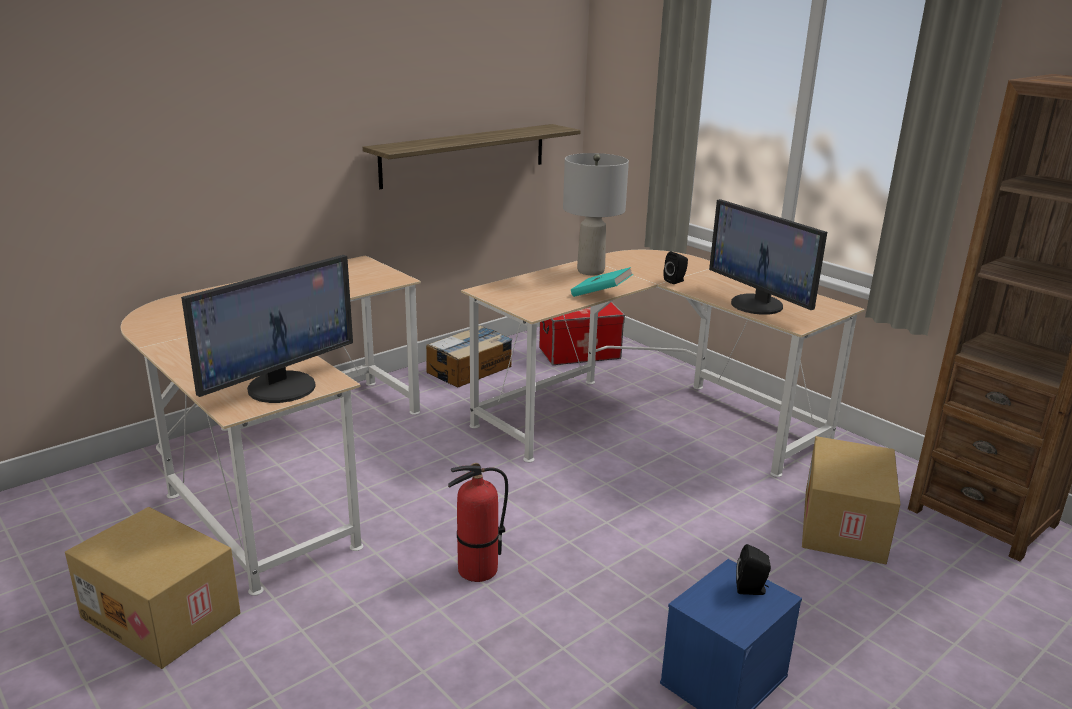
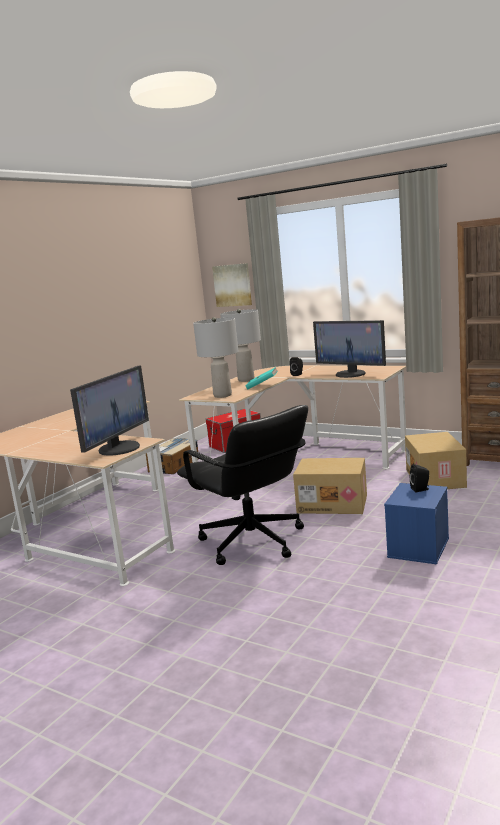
camera: 15 degrees left, 10 degrees down
(163, 614) = (73, 608): cardboard box -> cardboard box (333, 503)
(465, 155) = (146, 331): shelf -> none
(477, 570) = (252, 542): fire extinguisher -> black office chair
(527, 300) = (222, 395): none -> grey table lamp
(628, 96) = (233, 285): none -> picture

